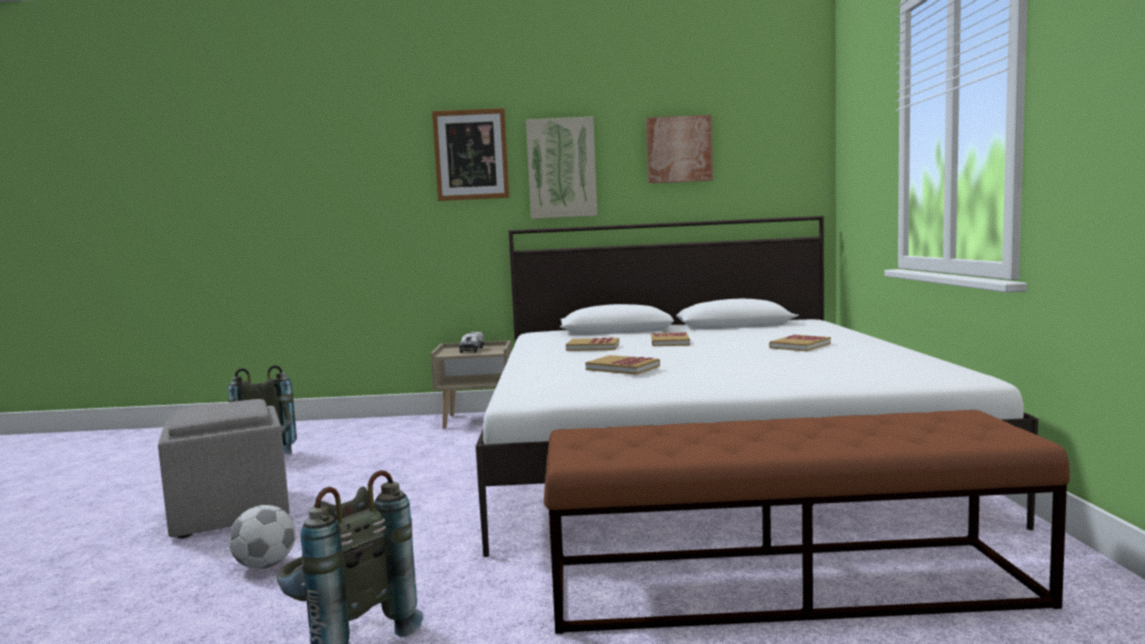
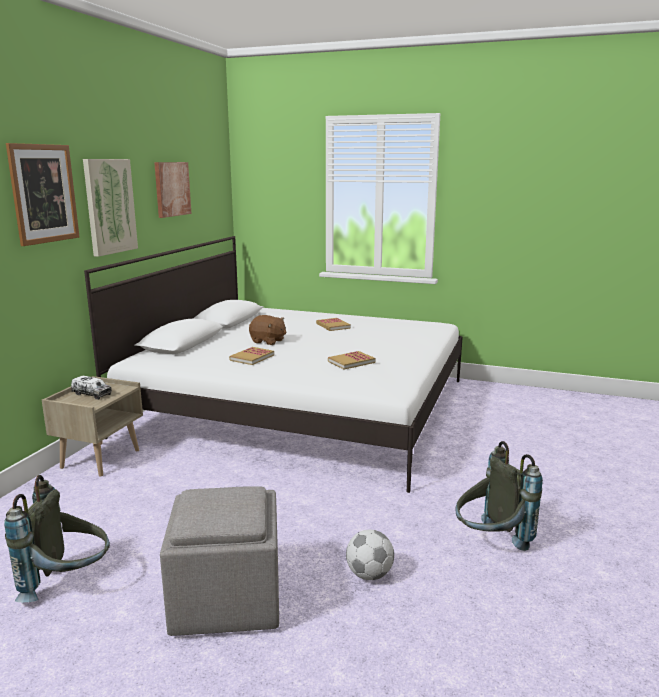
camera: 70 degrees left, 10 degrees up
(670, 342) = (268, 341): book -> brown plush toy
(787, 583) = (482, 431): brown bench -> none

